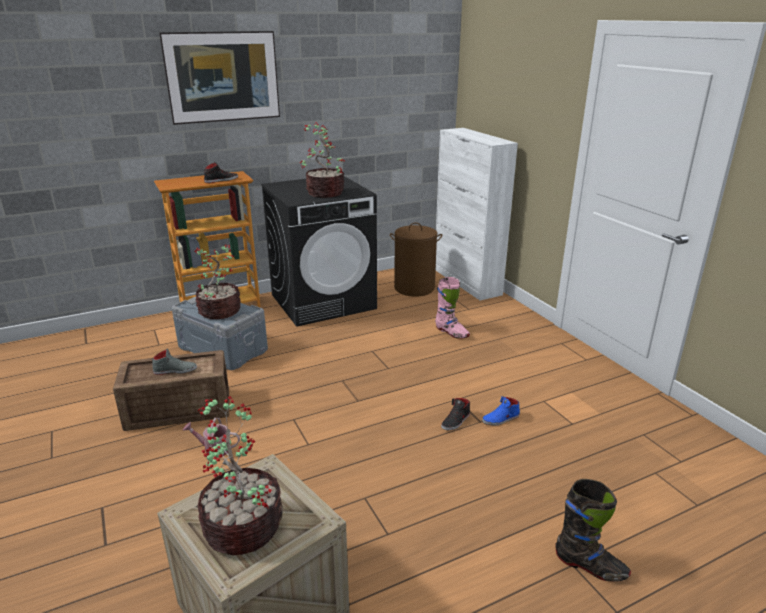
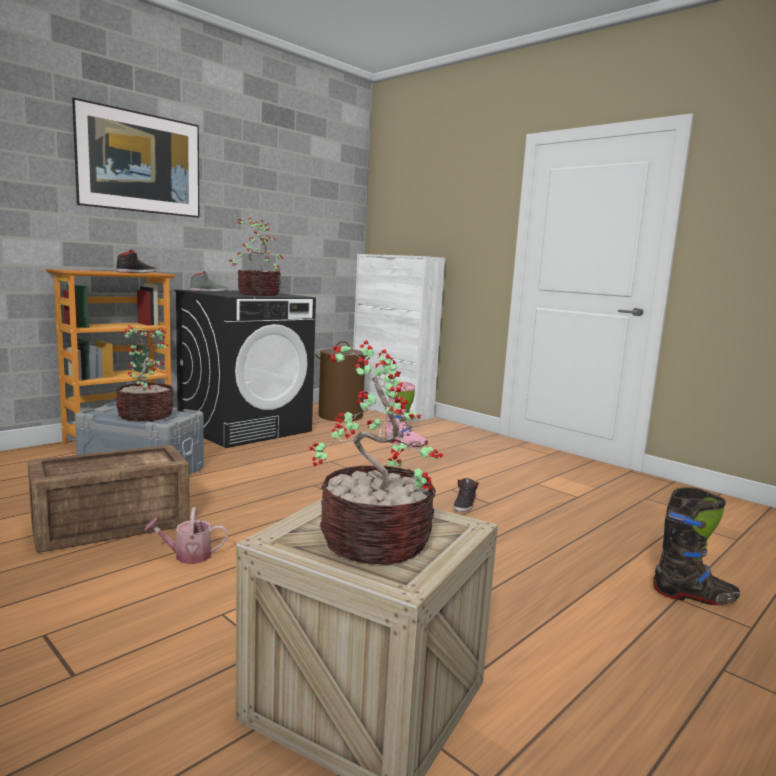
camera: 20 degrees left, 15 degrees down
(175, 370) = (116, 464): grey shoe -> grey shoe (208, 291)
(501, 419) = (508, 499): blue shoe -> none

